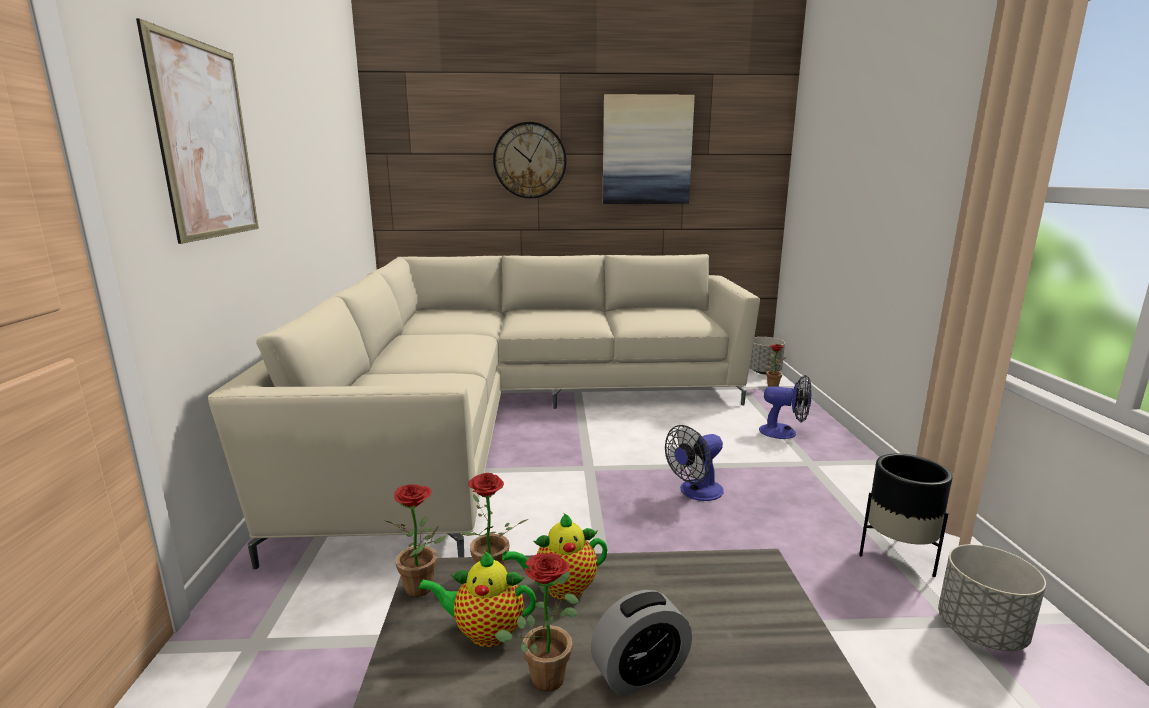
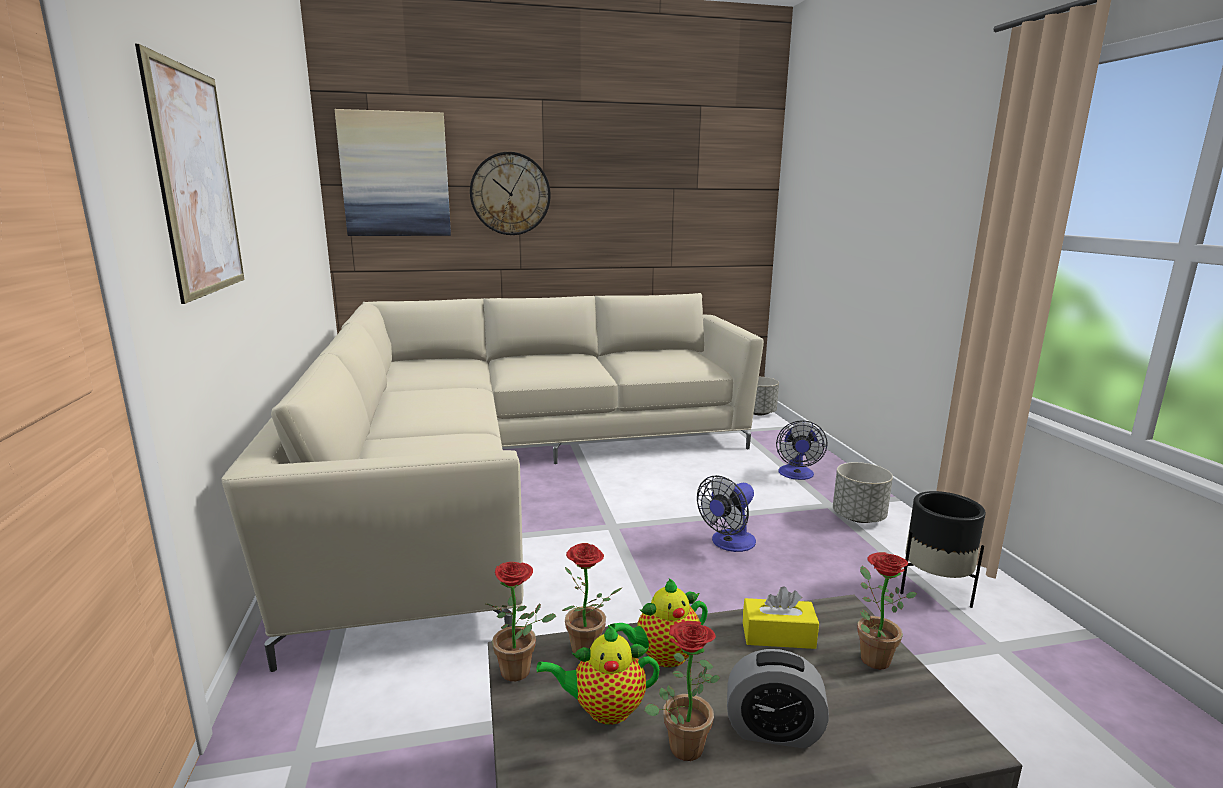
camera: 10 degrees left, 0 degrees up
(640, 673) = (773, 731): alarm clock -> alarm clock turned 45 degrees clockwise
(646, 150) = (635, 184): picture -> picture (395, 175)
(682, 581) = (778, 635): none -> yellow tissue box
(771, 385) = (769, 426): potted plant -> potted plant (870, 655)
(784, 432) = (796, 475): fan -> fan turned 90 degrees clockwise
(980, 631) = (1024, 654): grey planter -> grey planter (858, 517)

